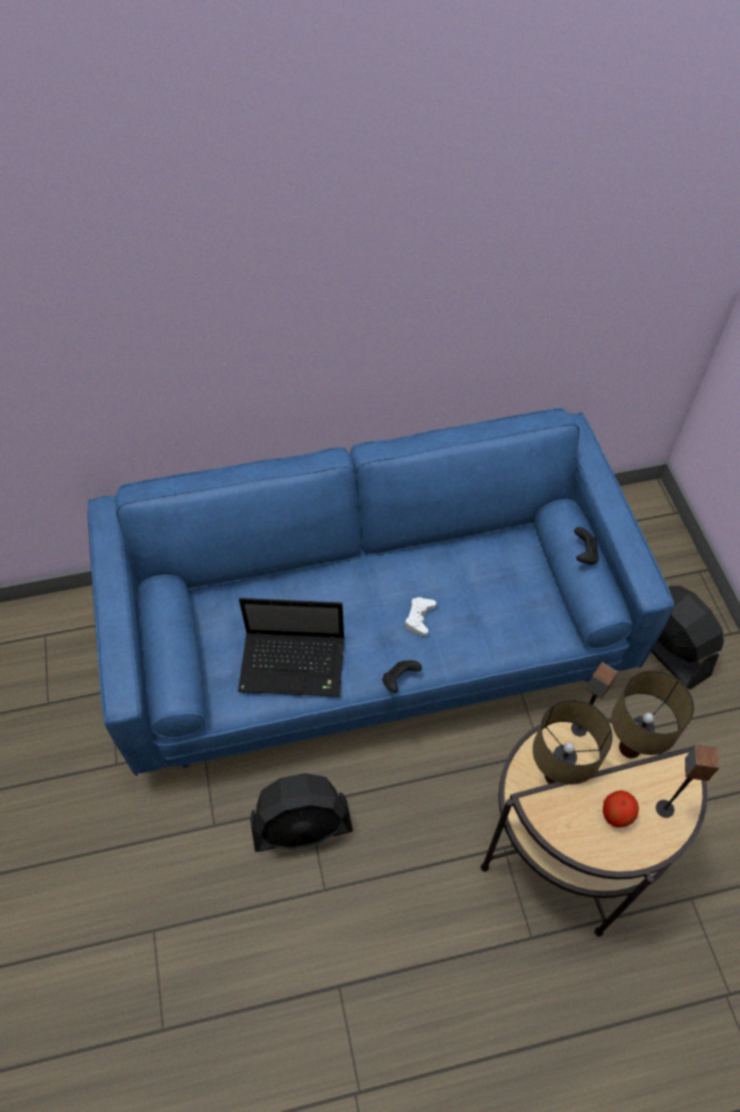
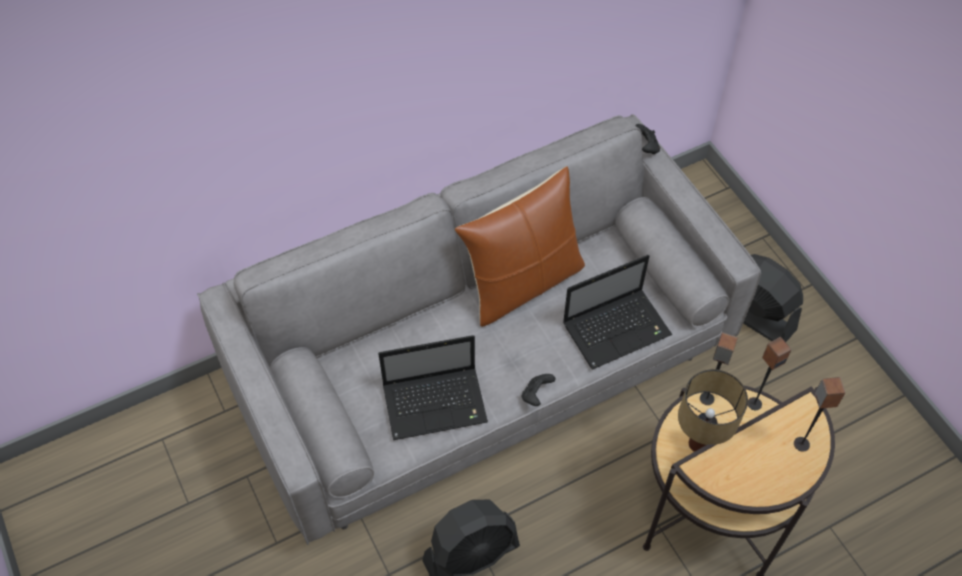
camera: 15 degrees left, 0 degrees up
(370, 637) = (481, 366): blue sofa -> grey sofa
(419, 618) = (537, 335): white game controller -> none
(421, 561) = (522, 283): none -> brown pillow
(506, 630) = (618, 328): none -> laptop
(584, 554) = (671, 244): black game controller -> black game controller (646, 147)
(616, 815) = (763, 459): apple -> none
(630, 747) = (754, 403): table lamp -> speaker

